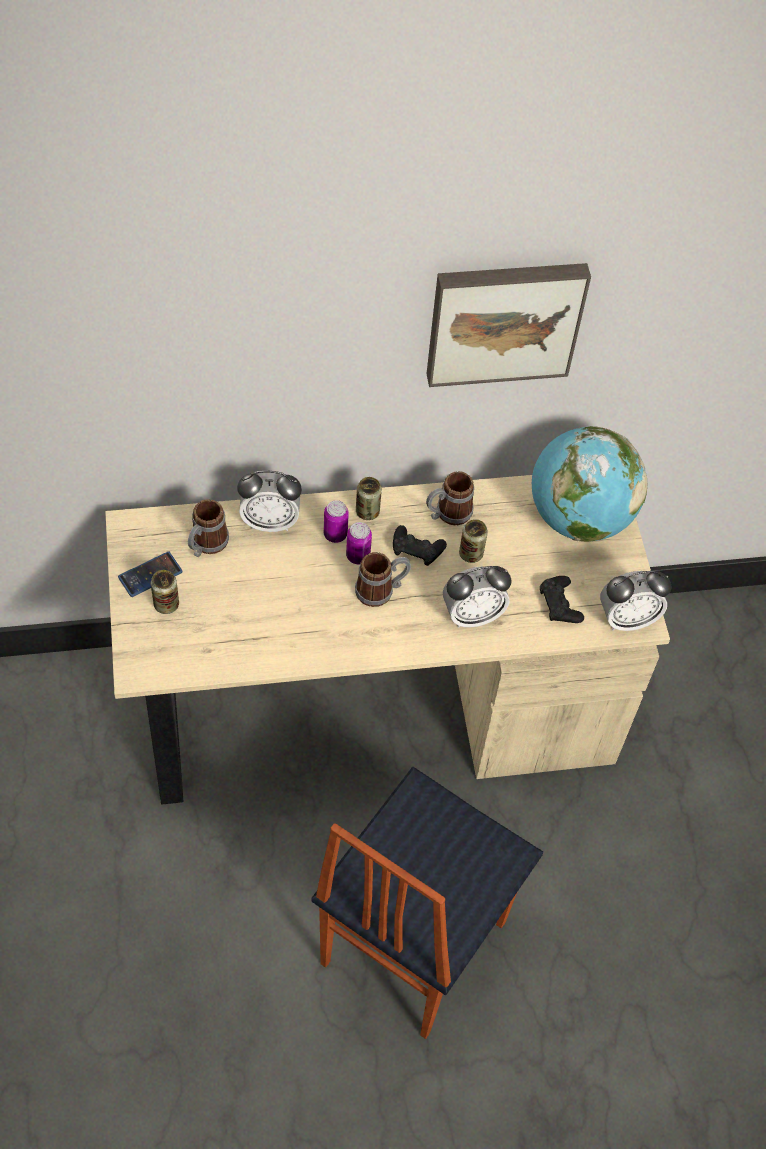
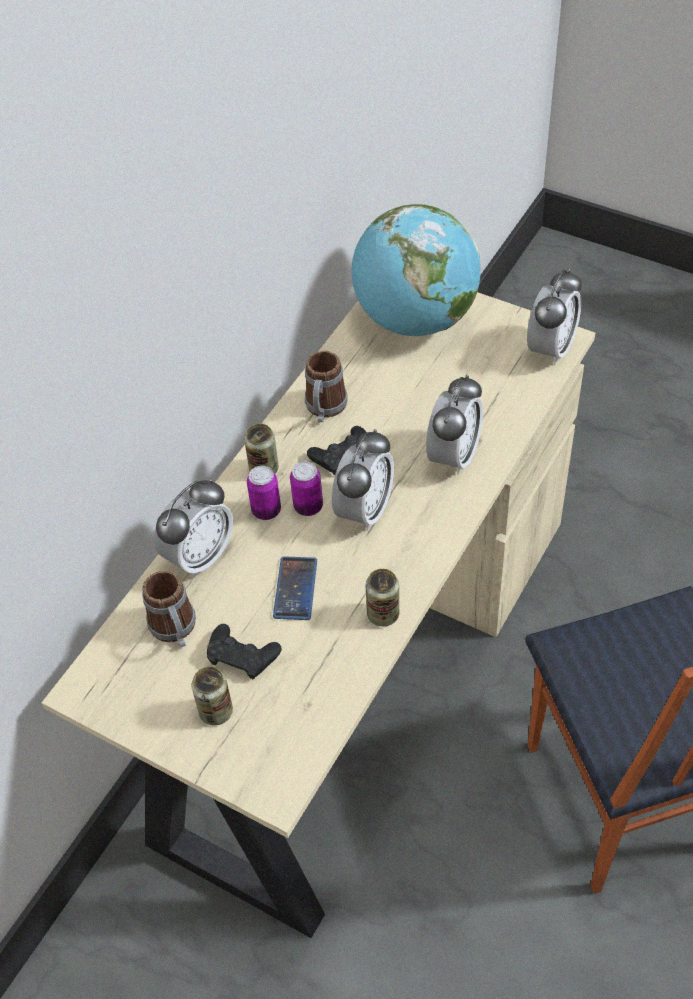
camera: 45 degrees left, 5 degrees down
(150, 574) = (164, 705): phone -> phone (295, 588)
(381, 590) = (364, 510): mug -> alarm clock
(471, 554) = (385, 417): can -> can (383, 614)
(504, 320) = (273, 147): picture -> none
(560, 604) = (496, 385): black game controller -> black game controller (242, 656)

